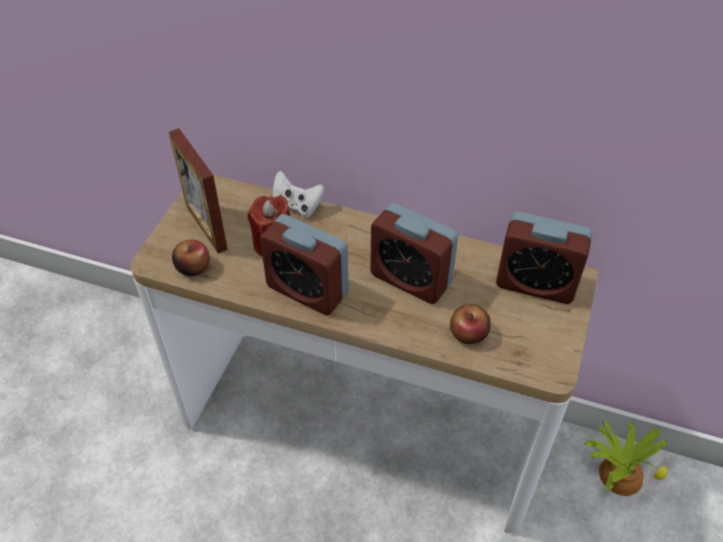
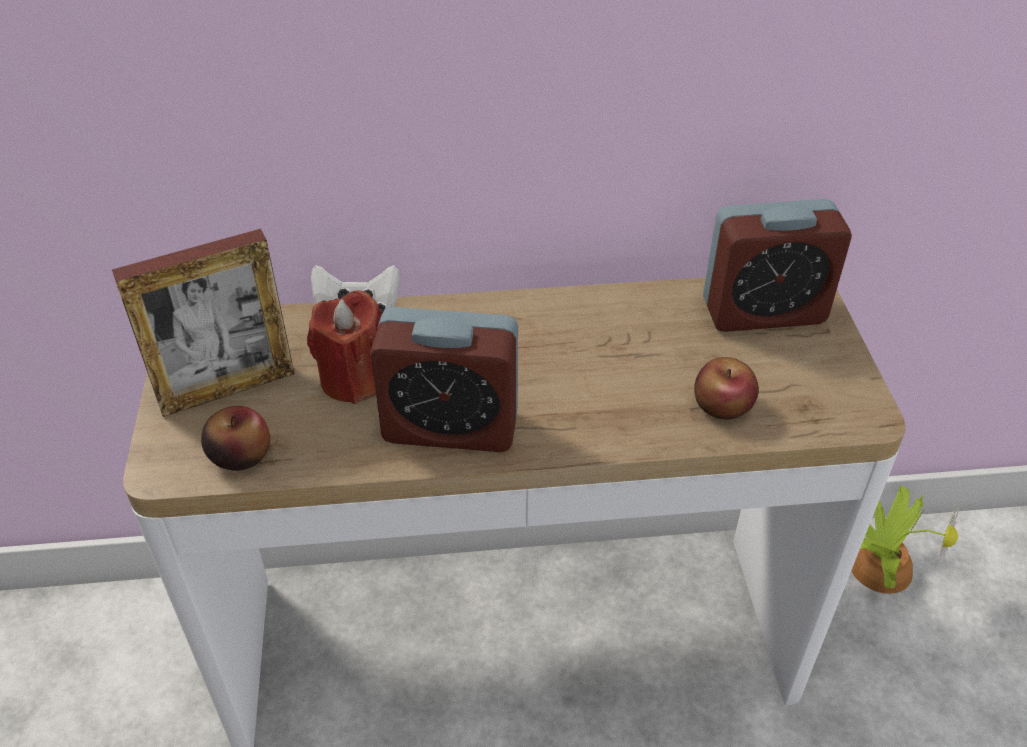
camera: 25 degrees left, 5 degrees down
(206, 227) = (227, 389): picture frame -> picture frame turned 60 degrees counterclockwise
(410, 279) = (593, 361): alarm clock -> none

